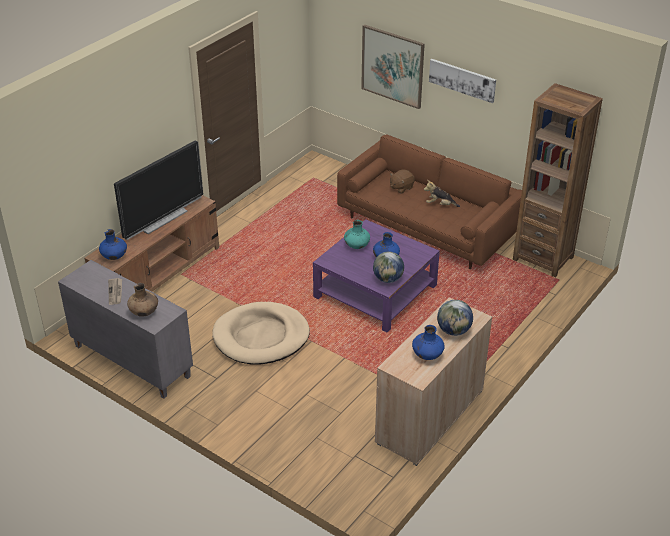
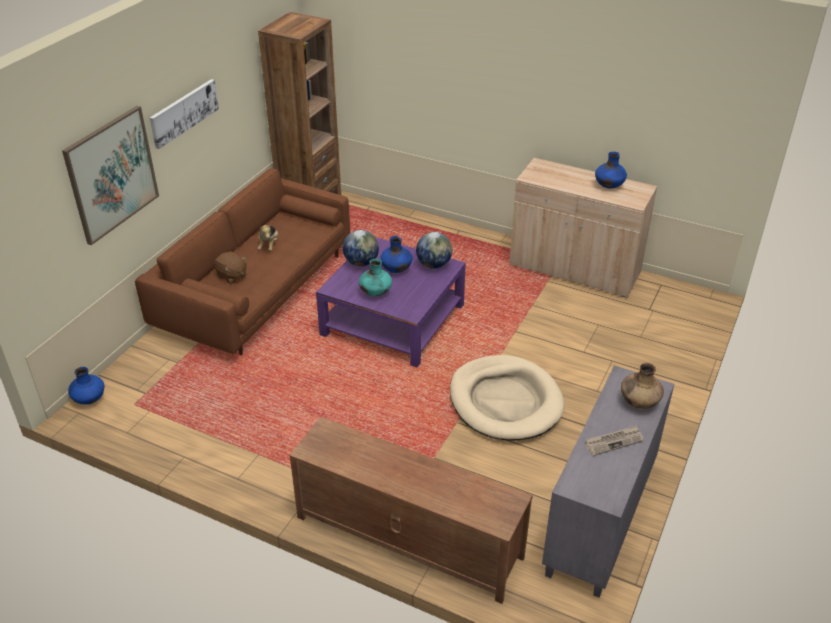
camera: 100 degrees left, 0 degrees up
(114, 256) = (494, 501): blue vase -> blue vase (89, 399)
(162, 219) = (382, 467): television -> none
(454, 331) = (566, 174): globe -> globe (361, 263)

